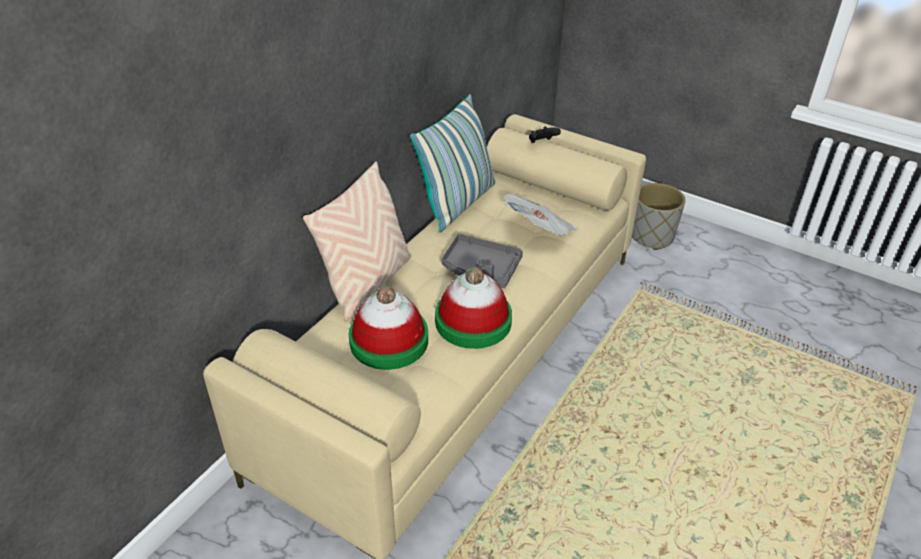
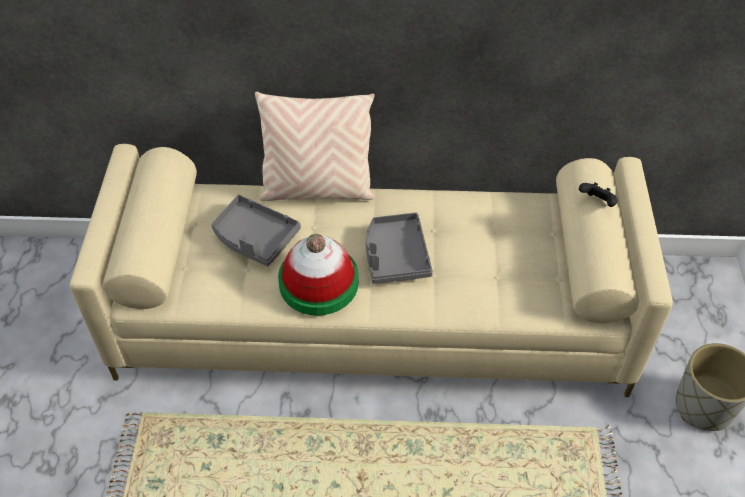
camera: 60 degrees right, 10 degrees up
(389, 340) = (255, 238): hat -> grey tray
(457, 204) = (484, 194): pillow -> none
(540, 232) = (492, 276): newspaper -> none

